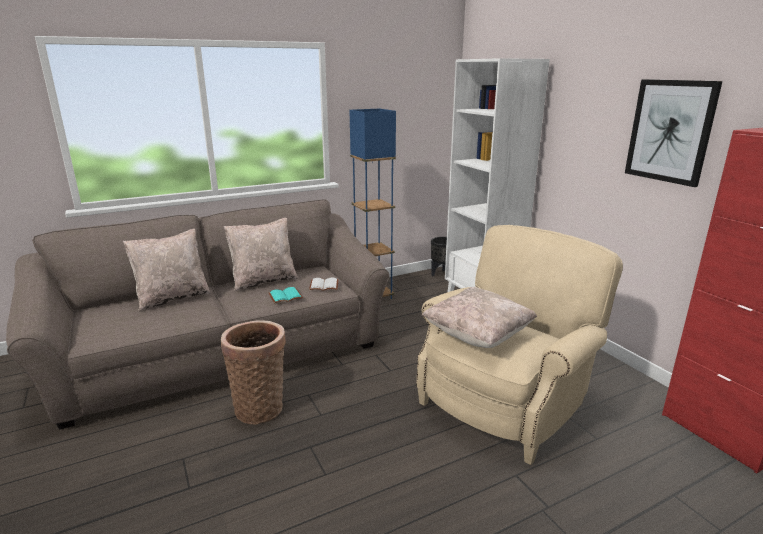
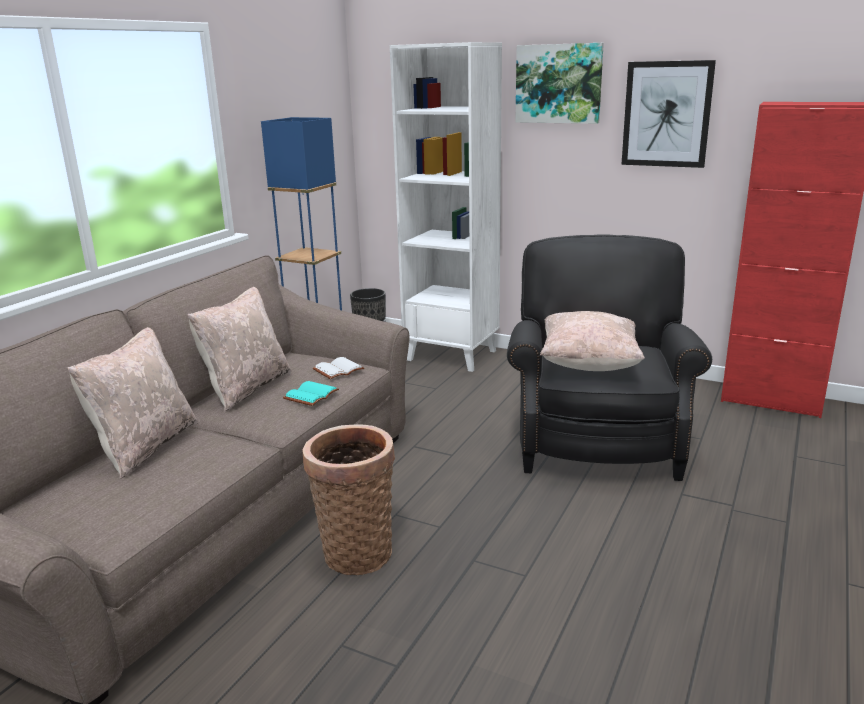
camera: 35 degrees left, 0 degrees up
(506, 400) = (596, 438): beige armchair -> black armchair
(587, 96) = (558, 84): none -> picture

